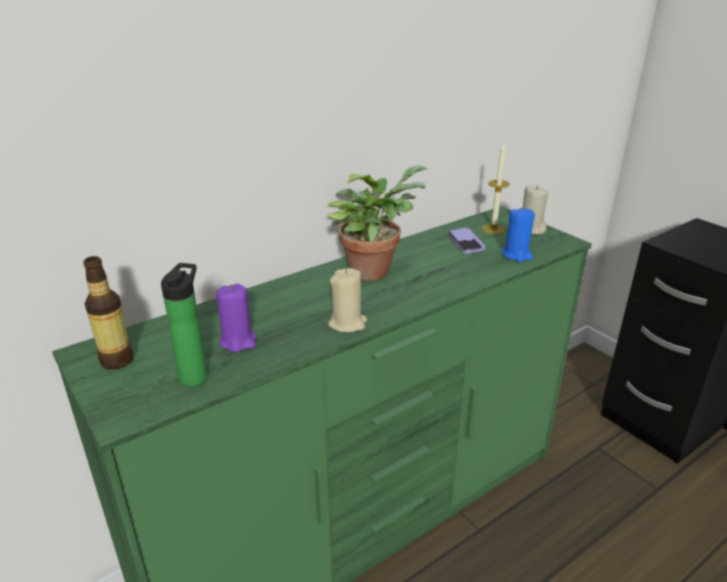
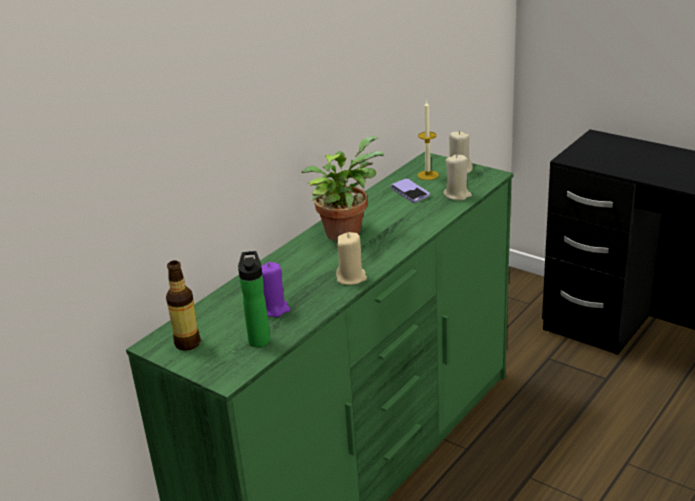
camera: 15 degrees left, 0 degrees up
(517, 255) = (457, 195): blue candle -> beige candle

